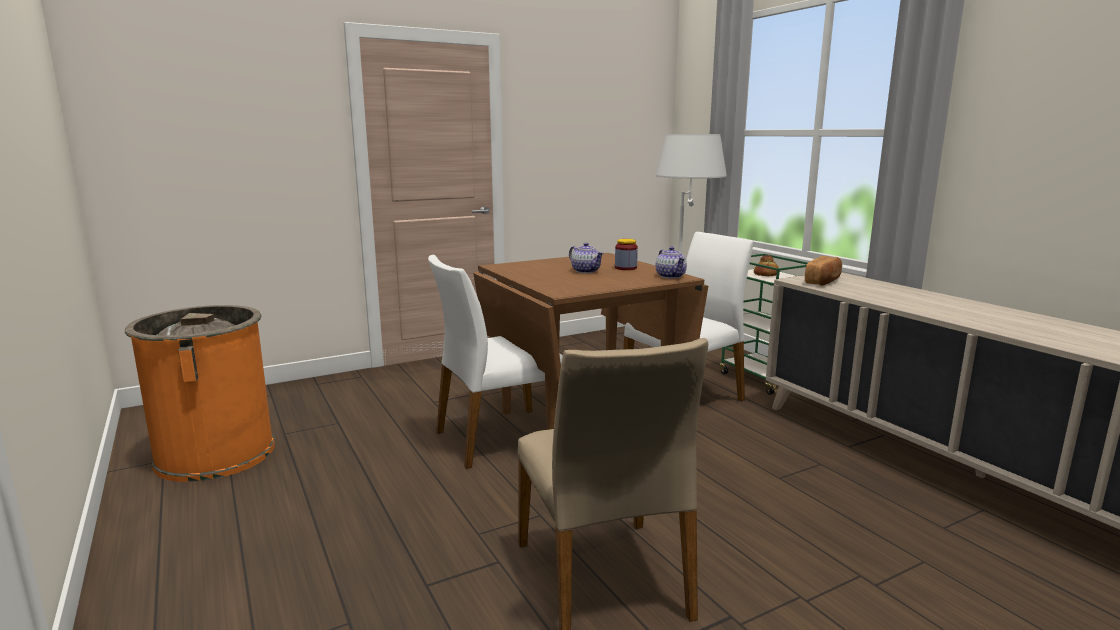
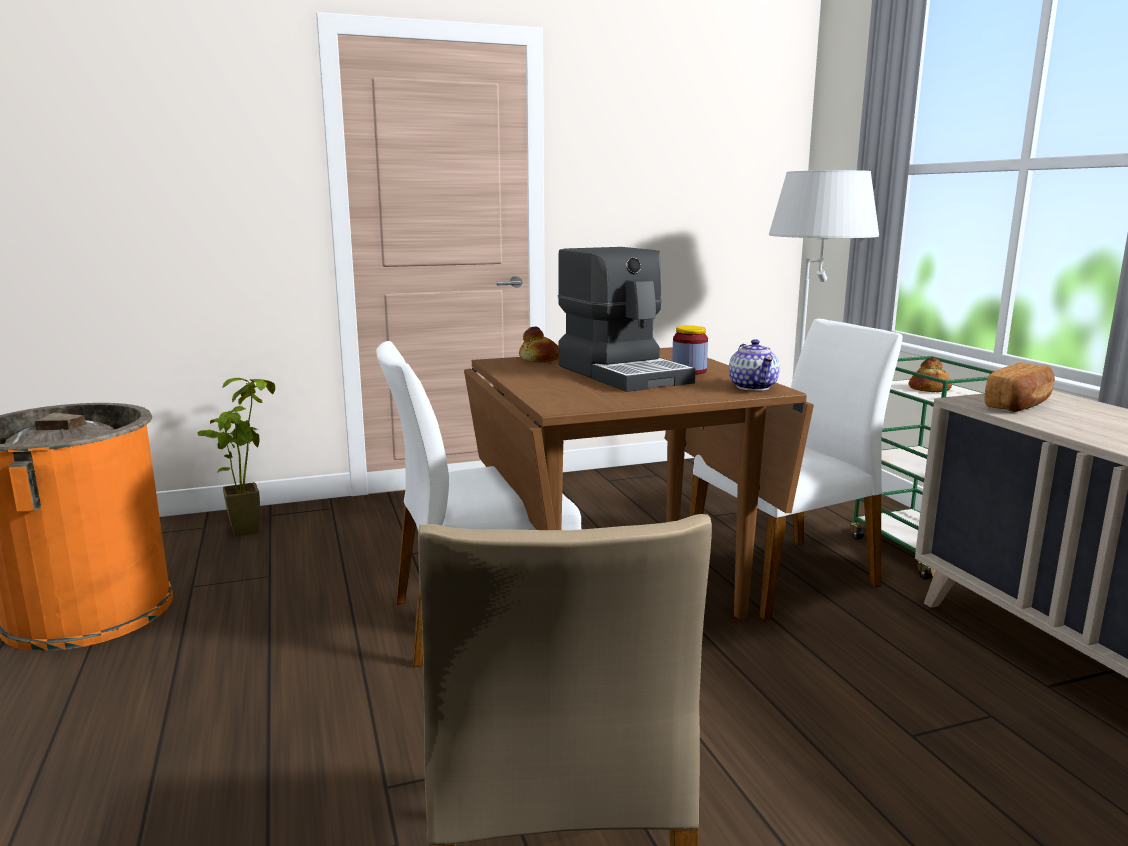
camera: 10 degrees right, 0 degrees up
(304, 392) = (247, 526): none -> potted plant
(524, 263) = (540, 359): none -> bread
(586, 271) = (624, 374): teapot -> coffee machine

